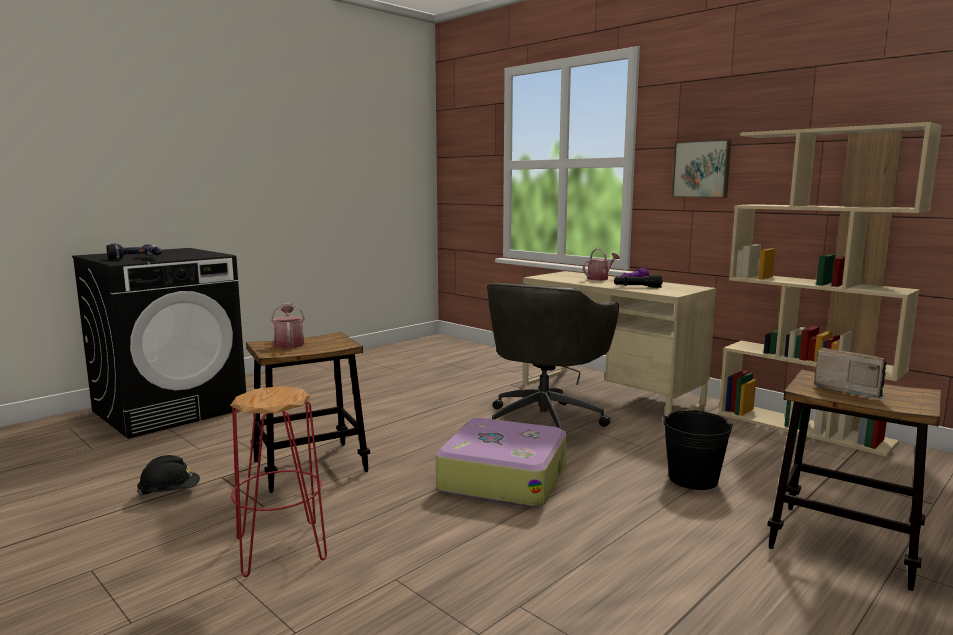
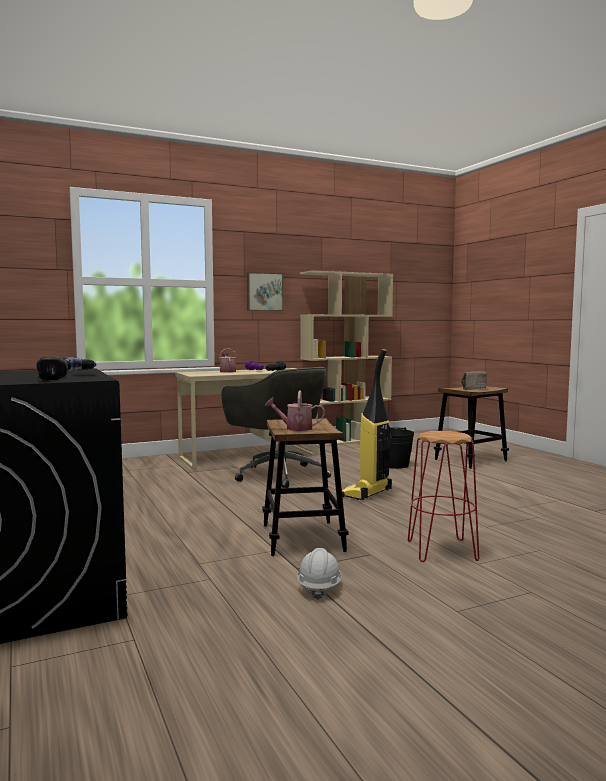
camera: 70 degrees left, 5 degrees down
(170, 493) = (319, 588): black hard hat -> white hard hat
(503, 477) = (366, 494): suitcase -> vacuum cleaner

